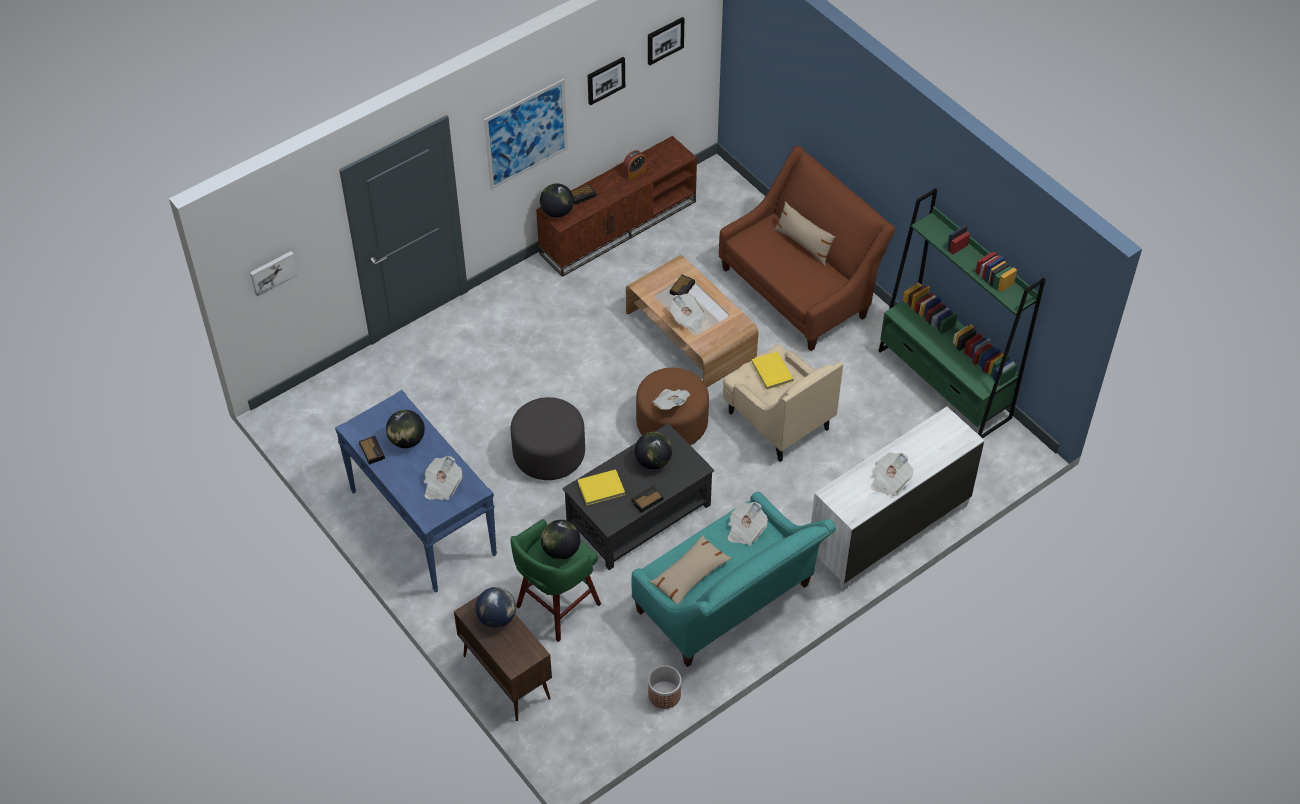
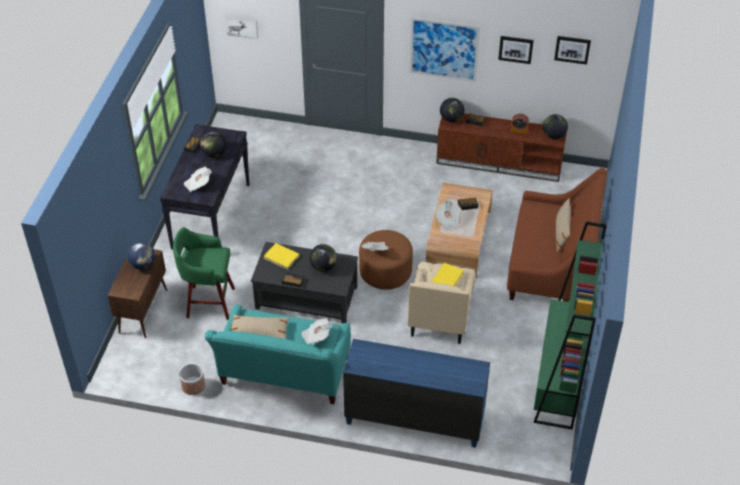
camera: 50 degrees right, 5 degrees down
(422, 522) = (211, 215): blue console table -> black console table
(549, 454) = (308, 235): grey ottoman -> none
(561, 550) = (209, 260): globe -> globe (554, 136)
(888, 531) = (414, 419): white dresser -> blue dresser
(889, 481) = (399, 368): newspaper -> none

